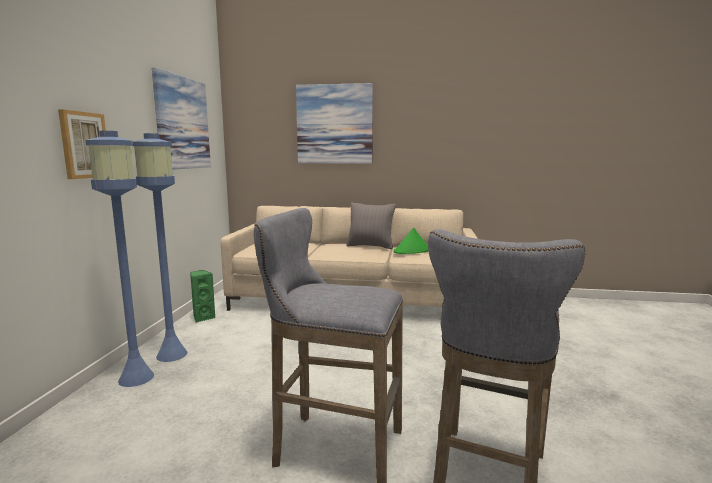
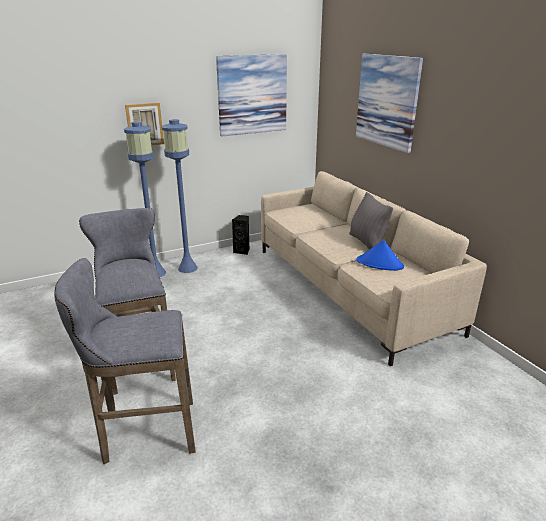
camera: 55 degrees right, 15 degrees up
(203, 317) = (242, 251): green speaker -> black speaker
(412, 251) = (380, 263): green hat -> blue hat

